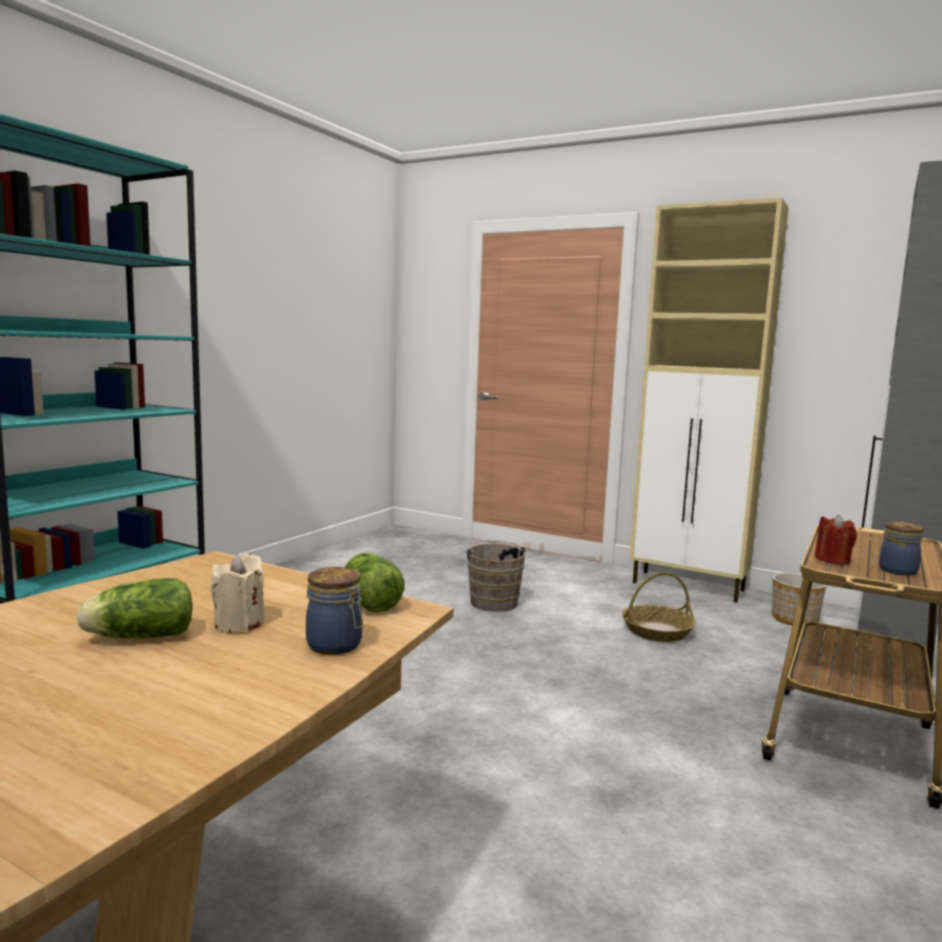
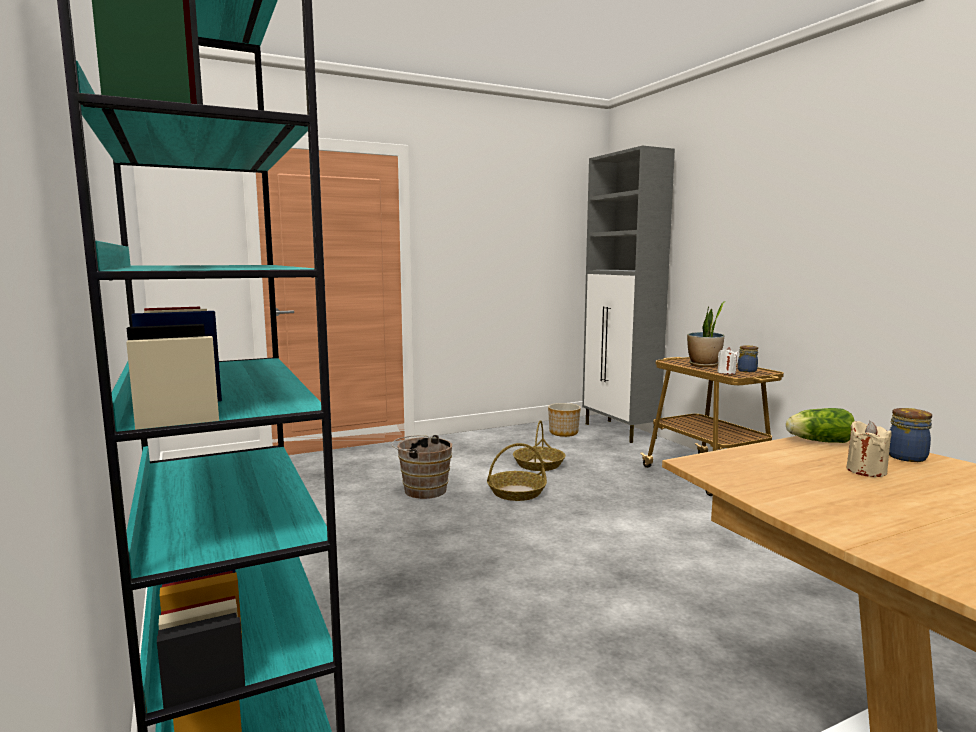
camera: 55 degrees left, 0 degrees up
(137, 637) = (899, 496): lettuce -> none
(557, 640) = (517, 492): none -> basket
(689, 587) = (485, 435): beige cabinet -> none
(832, 560) = (726, 372): red candle -> white candle
(869, 548) = (704, 365): none -> potted plant

